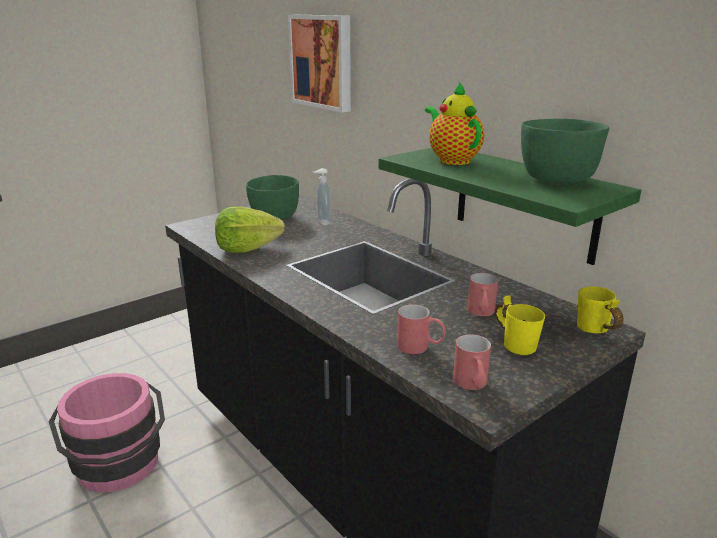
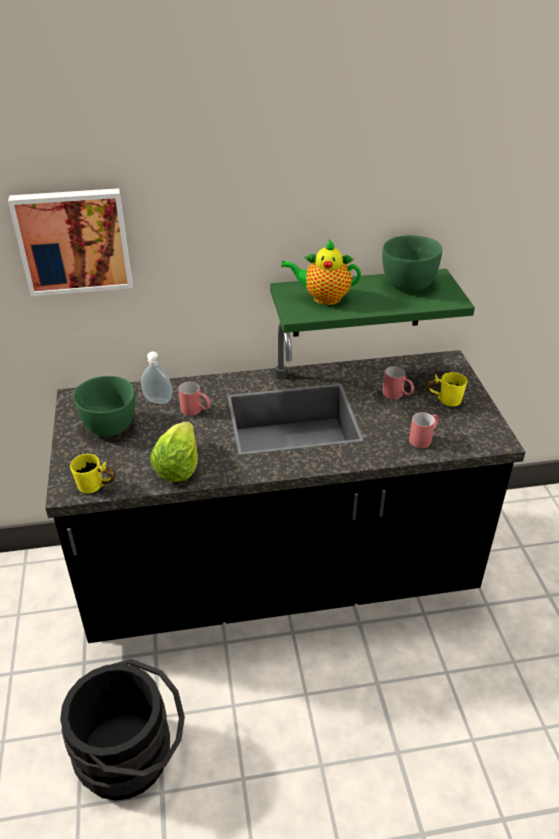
camera: 60 degrees left, 15 degrees up
(120, 469) = (133, 756): pink bucket -> black bucket
(472, 385) = (478, 437): red mug -> red mug (196, 410)
(593, 332) = (449, 367): yellow mug -> yellow mug (94, 489)

